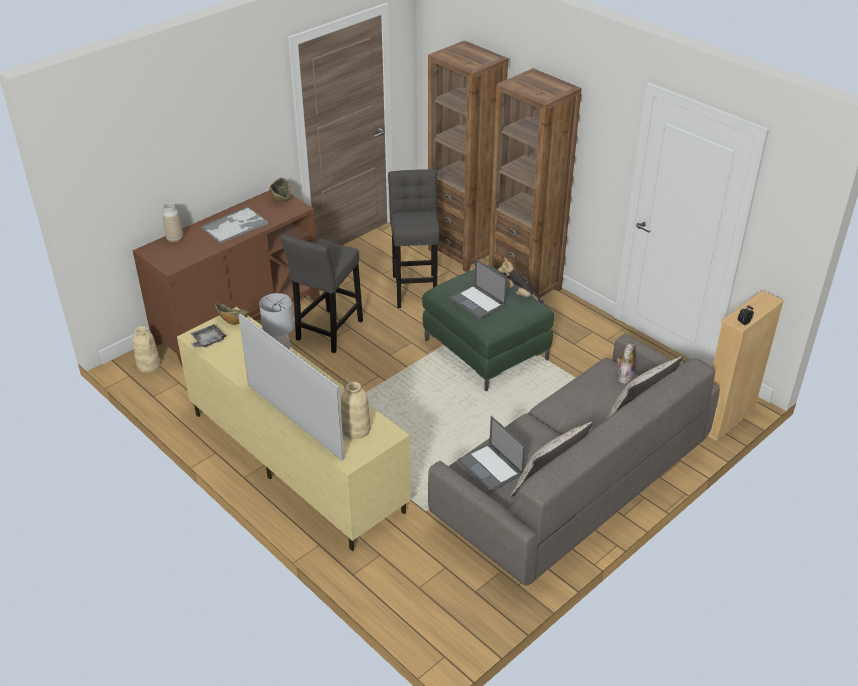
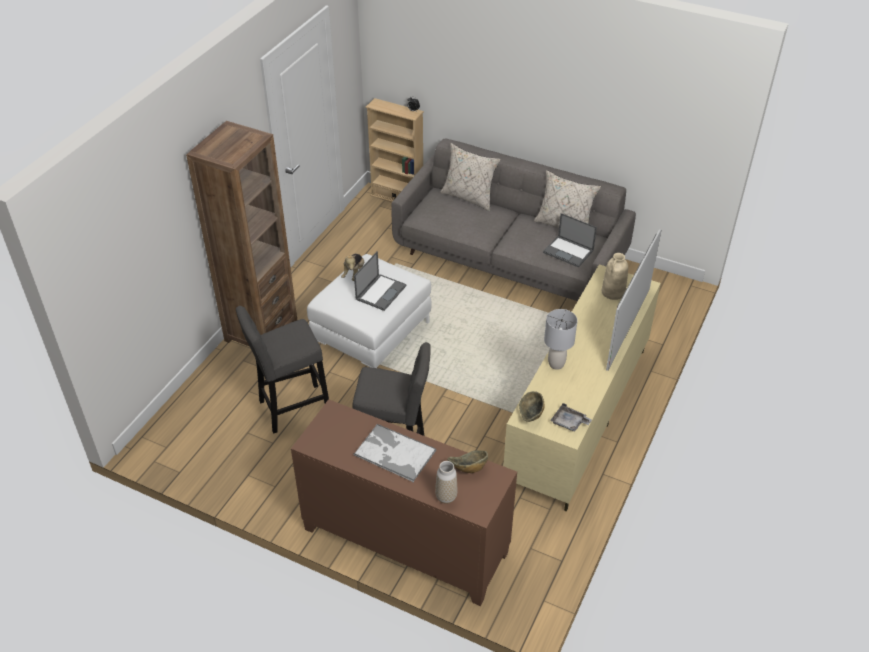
camera: 110 degrees left, 5 degrees up
(149, 365) = (519, 590): beige vase -> none
(281, 199) = (320, 433): bowl -> bowl (468, 468)
(463, 252) = (209, 389): brown bookcase -> none
(486, 350) = (371, 335): green ottoman -> white ottoman
(491, 468) = (569, 251): laptop -> laptop turned 90 degrees clockwise
(623, 376) = (427, 209): plush toy -> none

